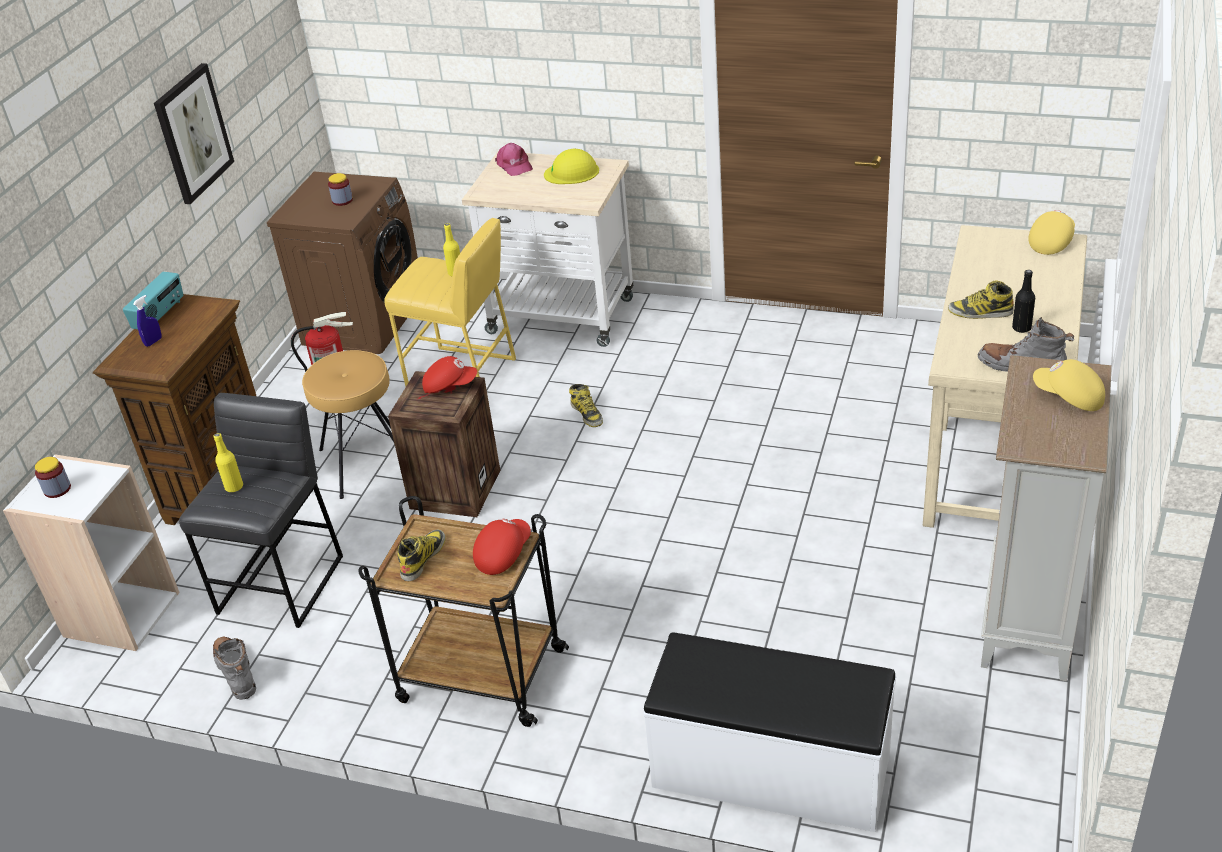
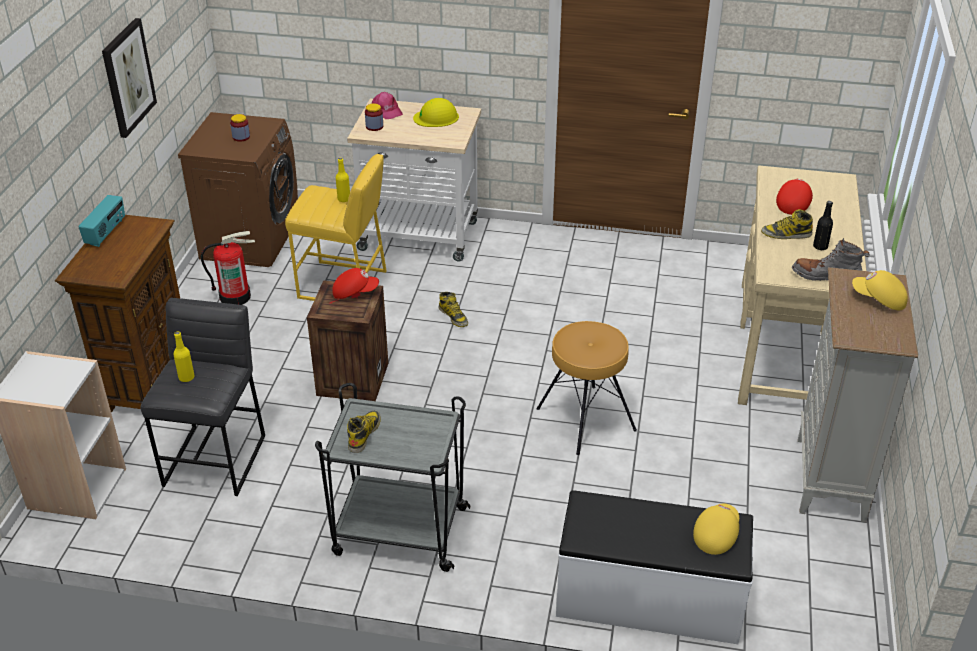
camera: 10 degrees left, 0 degrees up
(57, 489) = (35, 380): jar -> jar (374, 126)
(153, 342) = (105, 254): blue spray bottle -> none
(236, 672) = (188, 534): grey boot -> none
(366, 462) = (272, 357): brown stool -> brown stool (585, 420)
(479, 674) = (398, 530): brown cart -> grey cart
(502, 554) = (430, 429): red cap -> red cap (793, 204)
(1051, 241) = (830, 179): yellow cap -> yellow cap (715, 534)

